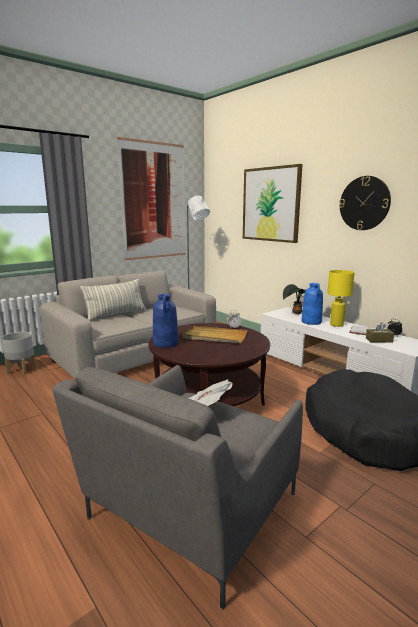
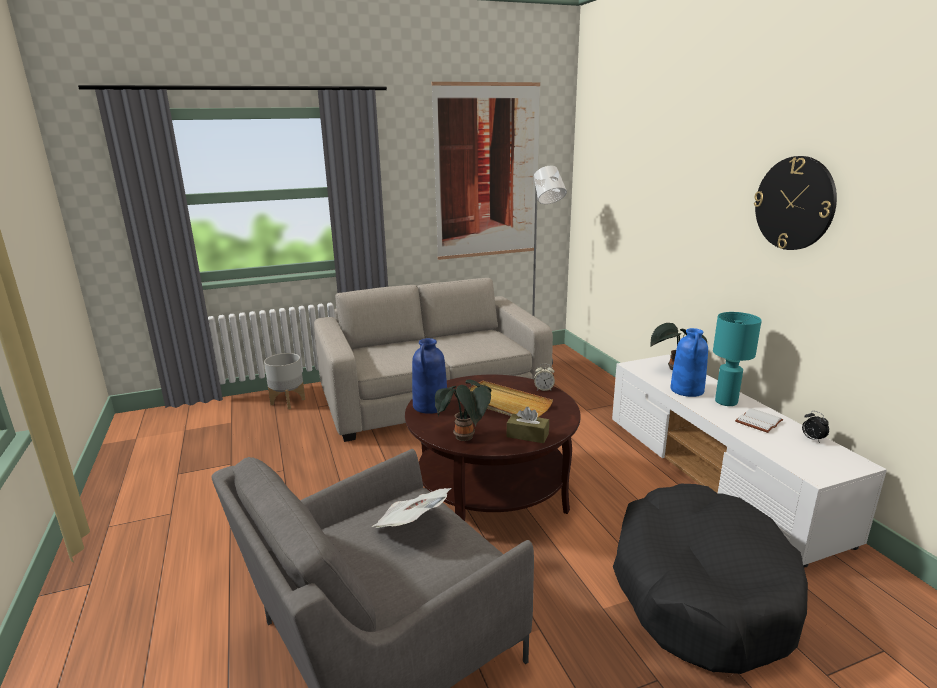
camera: 20 degrees right, 5 degrees up
(116, 315) = (409, 342): pillow -> none
(205, 357) = (465, 438): none -> potted plant
(270, 204) = (659, 185): picture -> none
(336, 325) = (726, 402): yellow table lamp -> turquoise table lamp
(379, 340) = (777, 444): brown tissue box -> brown tissue box (527, 435)

